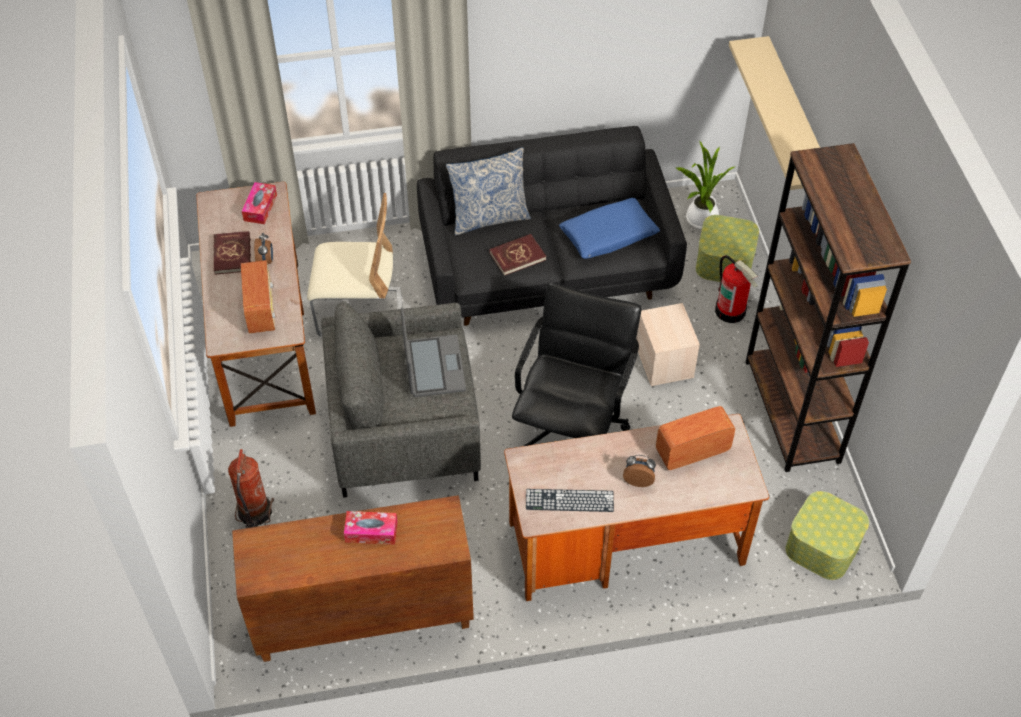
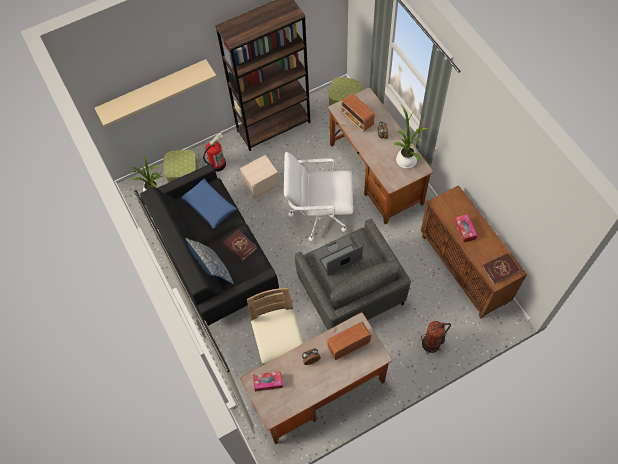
camera: 105 degrees left, 10 degrees up
(232, 254) = (312, 381): red book -> red book (500, 269)
(569, 500) = (405, 159): keyboard -> potted plant
(572, 428) = (319, 214): black office chair -> white office chair

